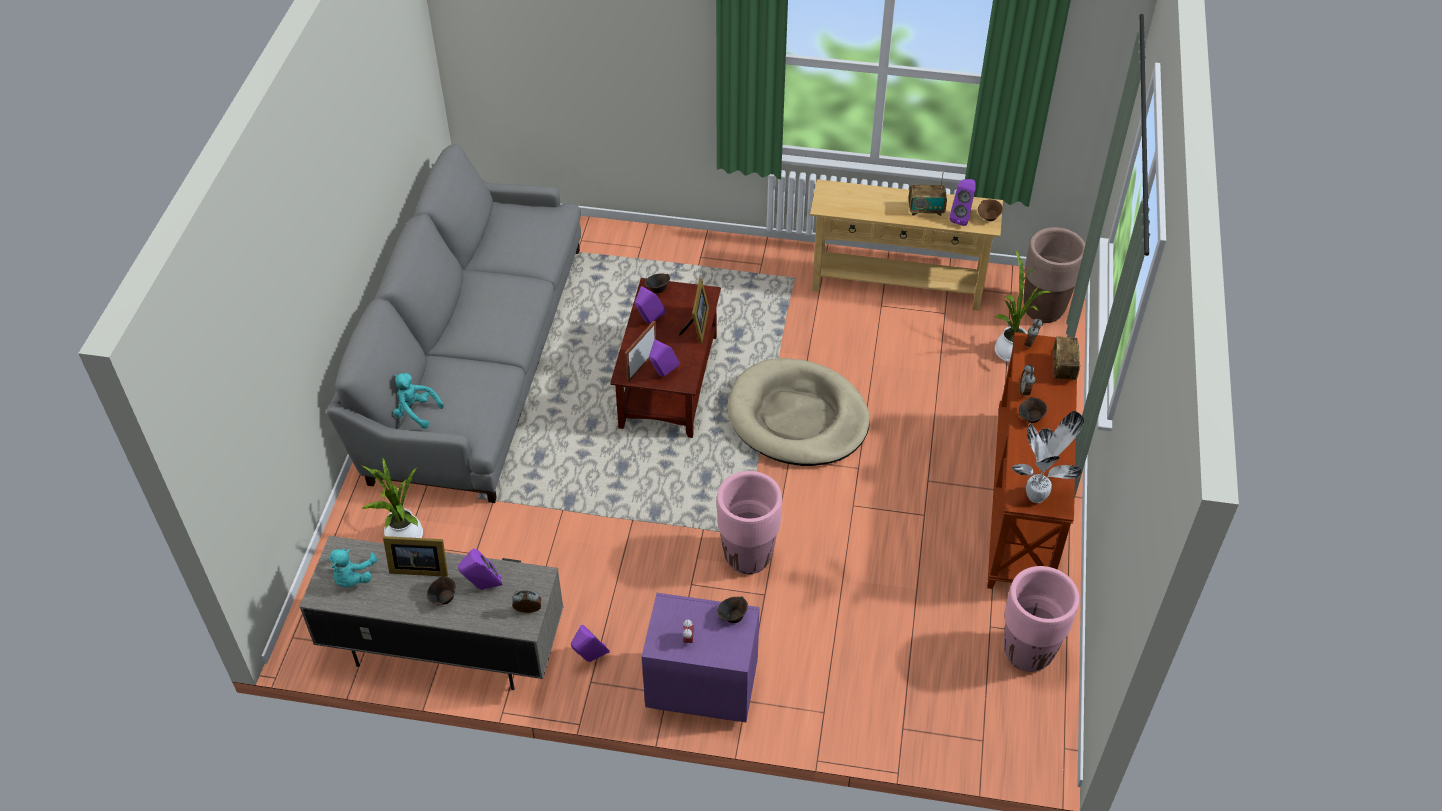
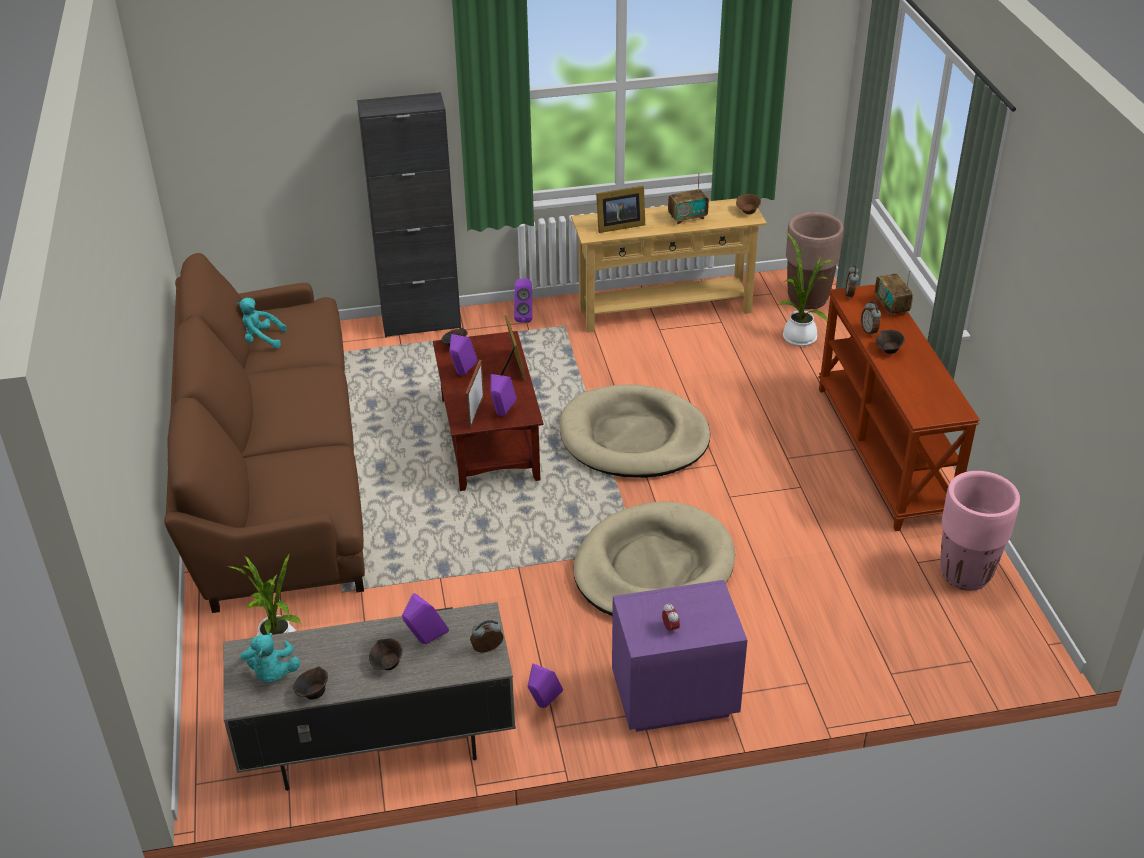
camera: 20 degrees left, 10 degrees down
(415, 412) = (256, 509): turquoise plush toy -> turquoise plush toy (261, 340)
(418, 567) = (343, 644): picture frame -> picture frame (618, 226)
(475, 358) = (275, 468): grey sofa -> brown sofa
(666, 239) = (421, 323): none -> black cabinet
(732, 617) = (702, 595): brown bowl -> brown bowl (313, 693)
(747, 557) = (653, 568): pink planter -> beige dog bed
(962, 217) = (724, 217): purple speaker -> purple speaker (524, 317)
(1038, 495) = (935, 408): potted plant -> none

